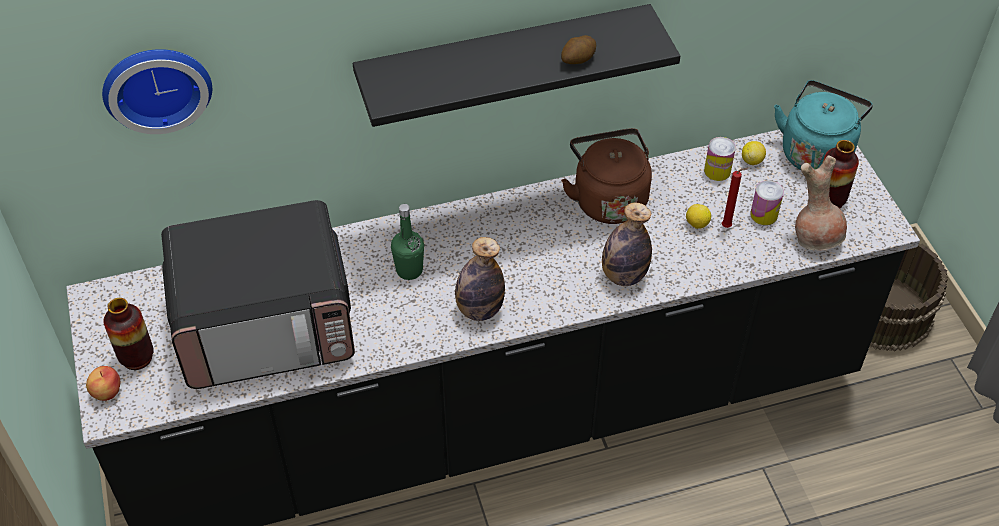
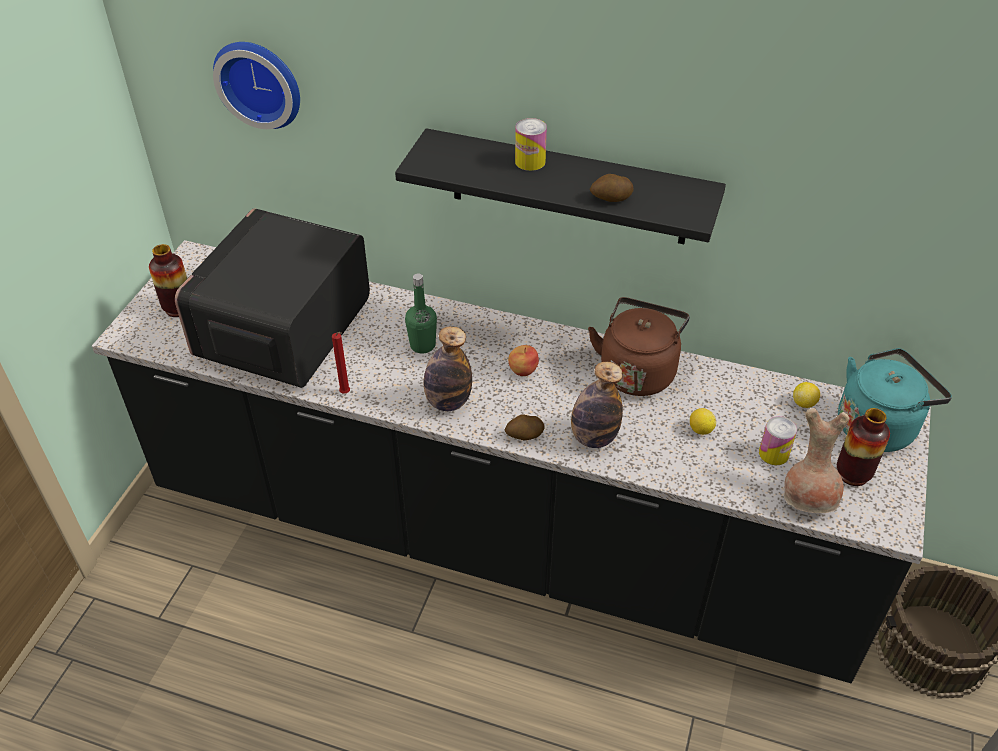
camera: 35 degrees right, 5 degrees down
(107, 392) = (138, 320): apple -> apple (523, 370)
(267, 324) = (283, 331): microwave -> microwave turned 90 degrees clockwise
(568, 304) = (524, 435): none -> potato
(717, 171) = (761, 396): can -> can (530, 161)
(728, 227) = (728, 446): red candle -> red candle (346, 393)

